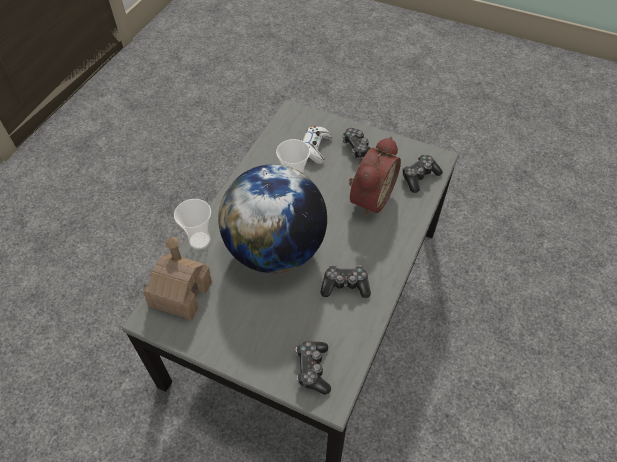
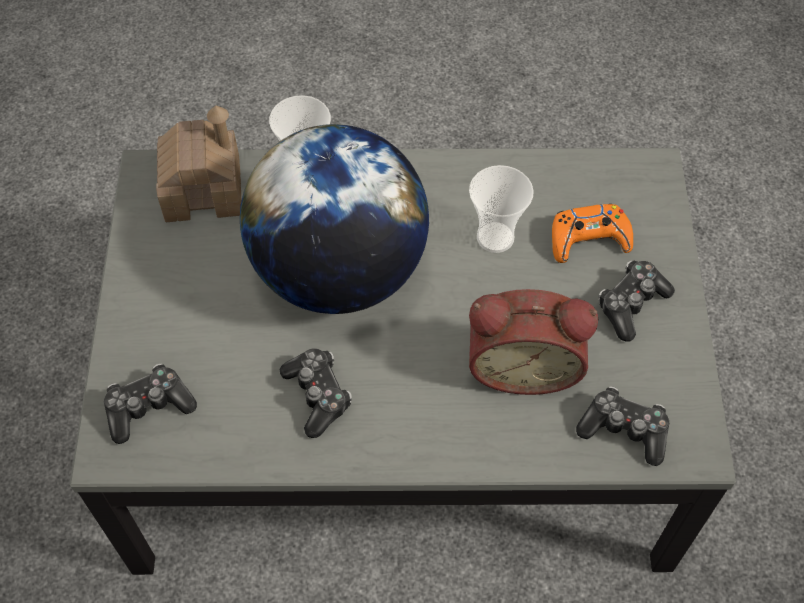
camera: 65 degrees right, 5 degrees up
(315, 148) = (588, 239): white game controller -> orange game controller

